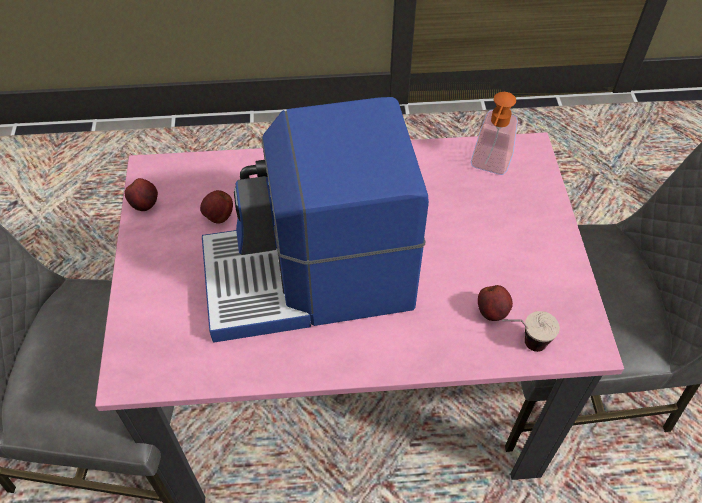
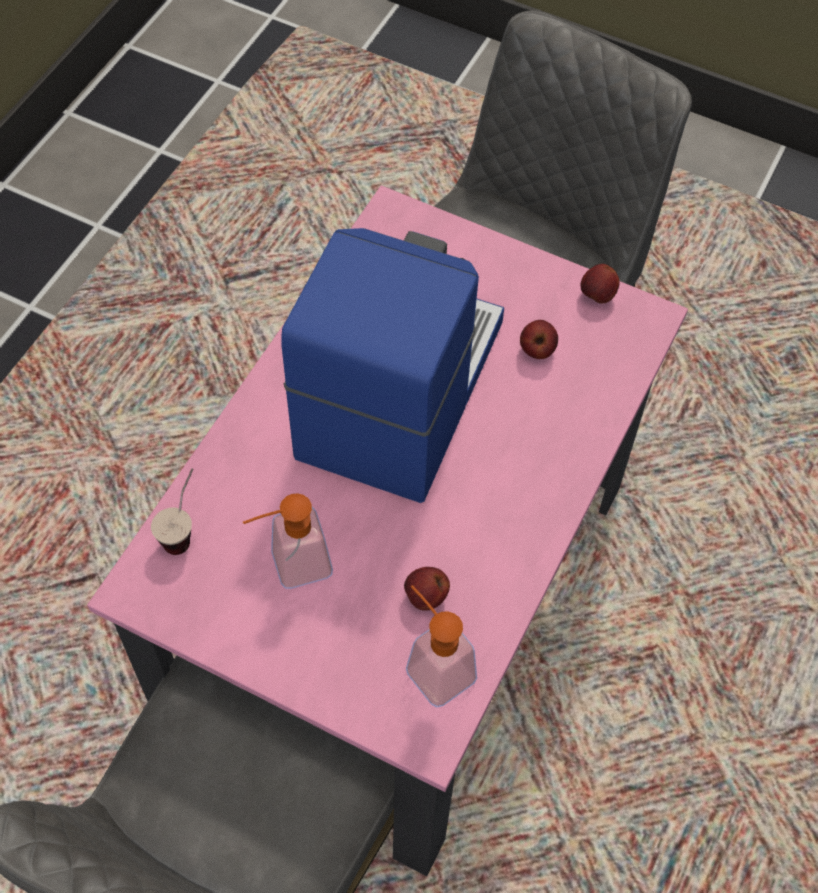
camera: 120 degrees right, 5 degrees up
(492, 266) = (290, 566): none -> soap dispenser
(492, 312) = (238, 528): apple -> apple (425, 597)

